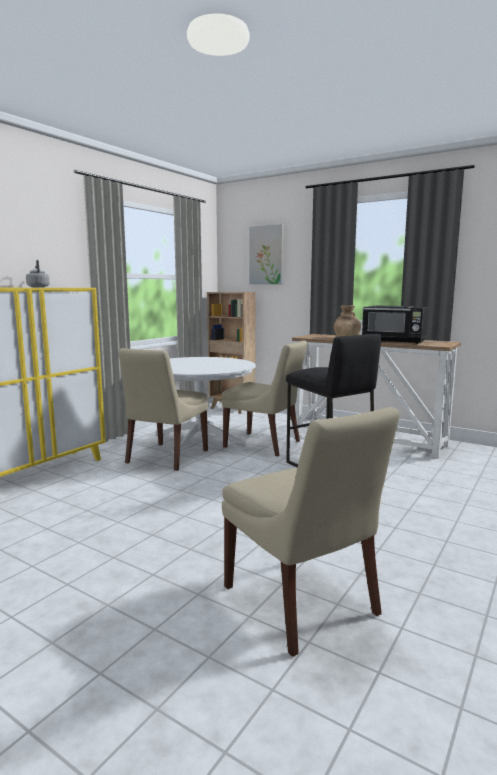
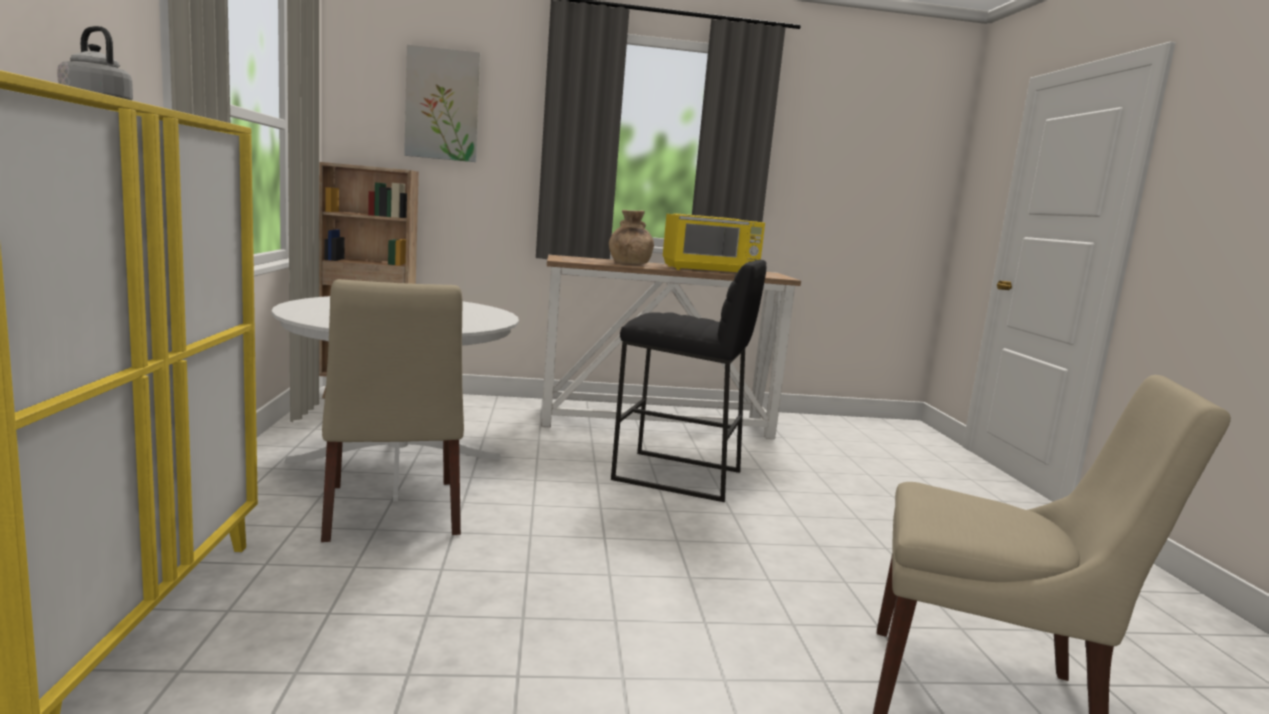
camera: 40 degrees left, 0 degrees up
(264, 445) = (530, 455): beige chair -> none
(394, 341) = (710, 270): black microwave -> yellow microwave

